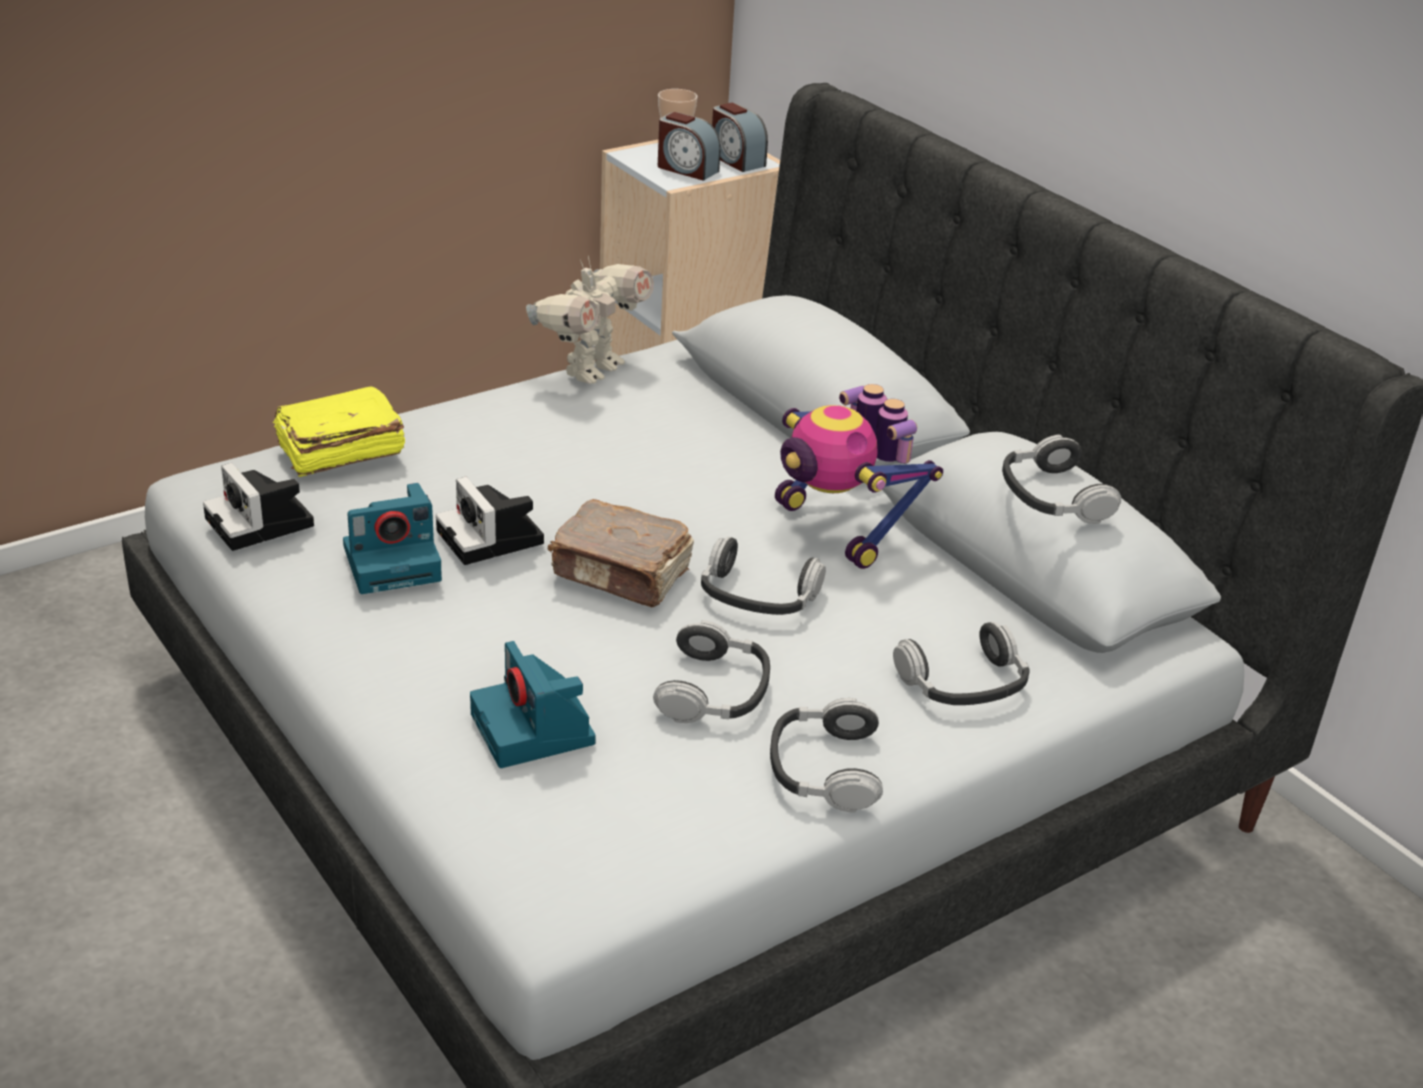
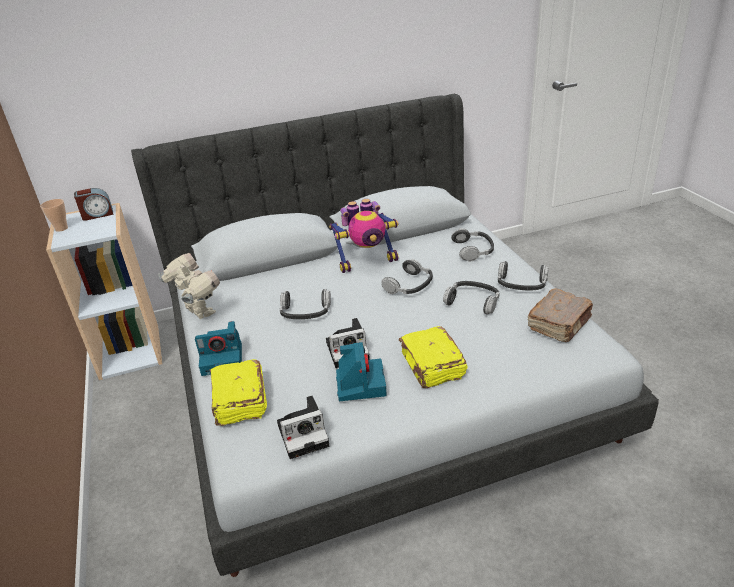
camera: 70 degrees left, 0 degrees up
(463, 647) = (432, 366): none -> yellow book
(534, 730) = (496, 349): camera -> camera (223, 358)
(622, 574) = (386, 316): brown book -> brown book (559, 324)
(686, 169) = (96, 228): alarm clock -> none
(1052, 497) = (412, 194): headphones -> headphones (305, 312)

